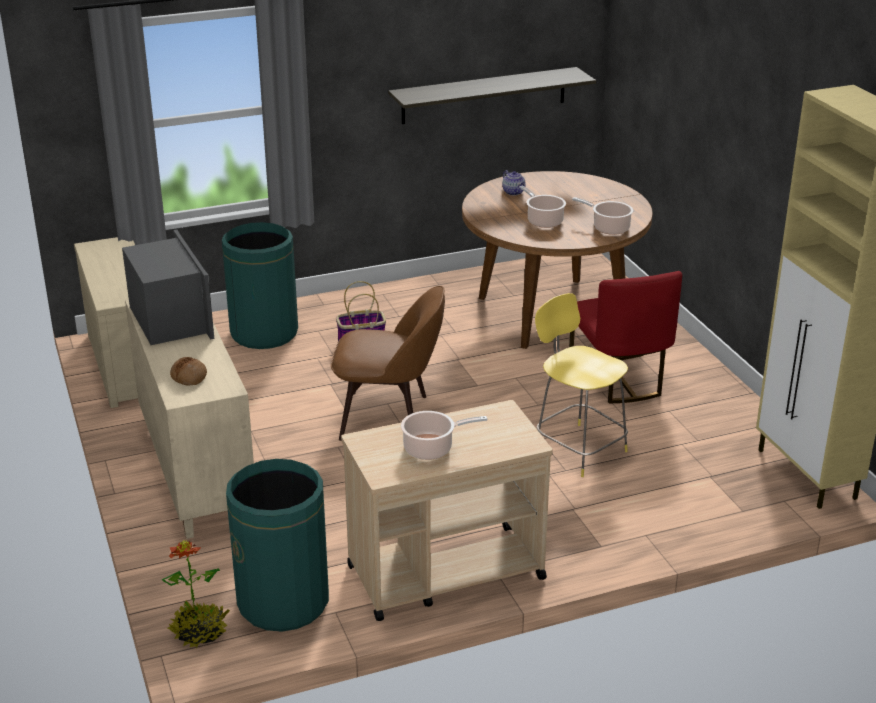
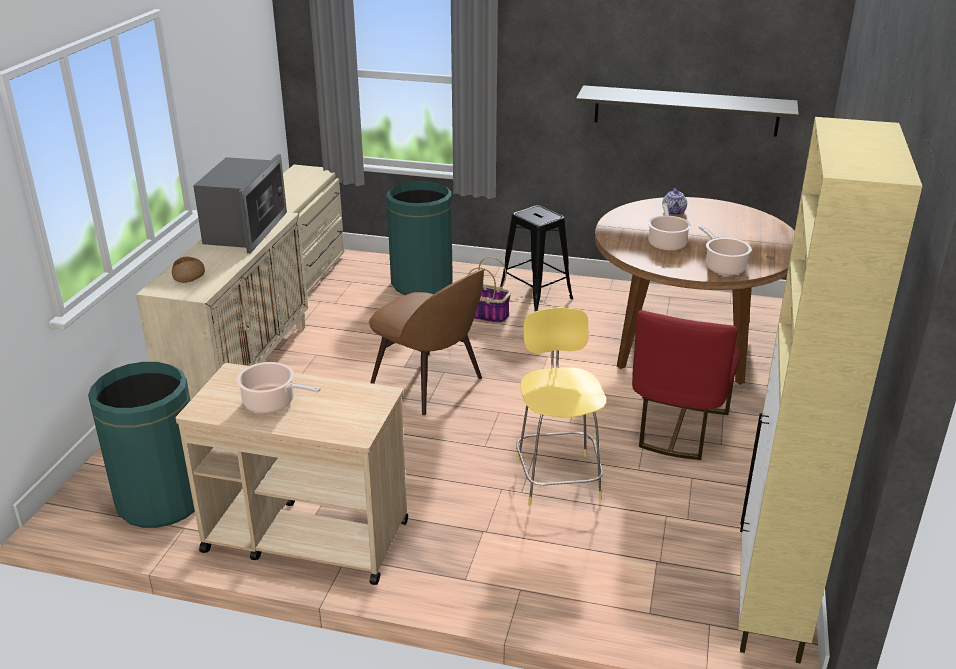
camera: 35 degrees right, 0 degrees up
(200, 632) = (80, 495): potted plant -> none
(383, 310) = (535, 296): none -> black stool

